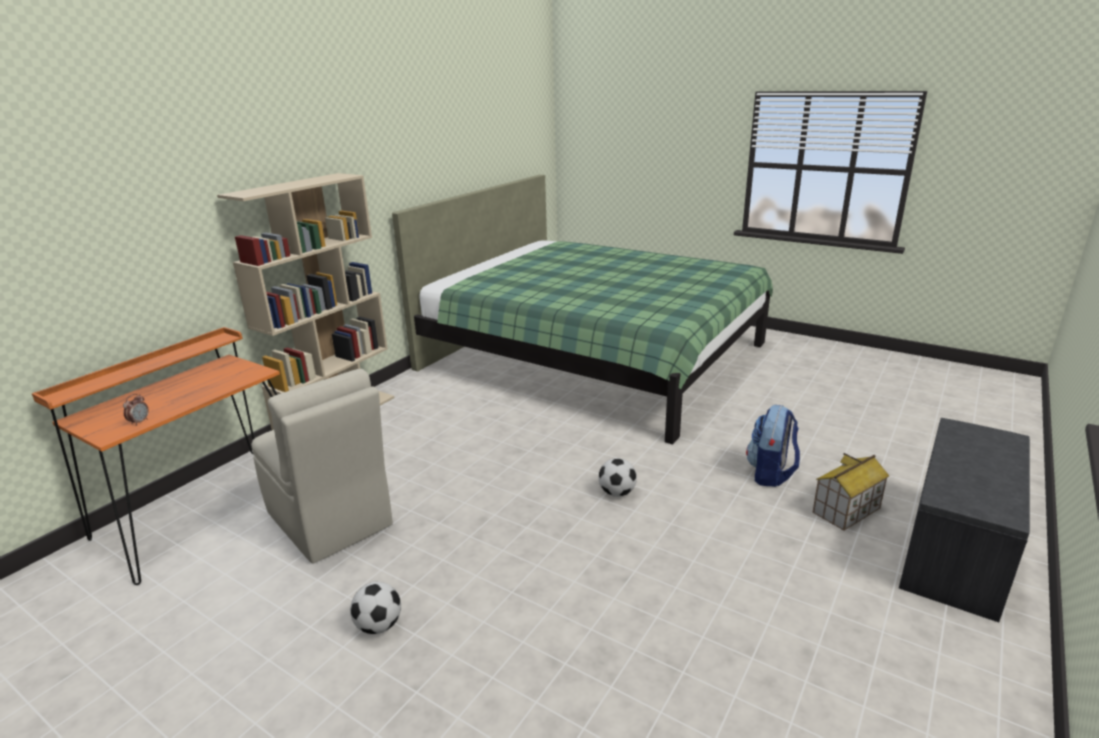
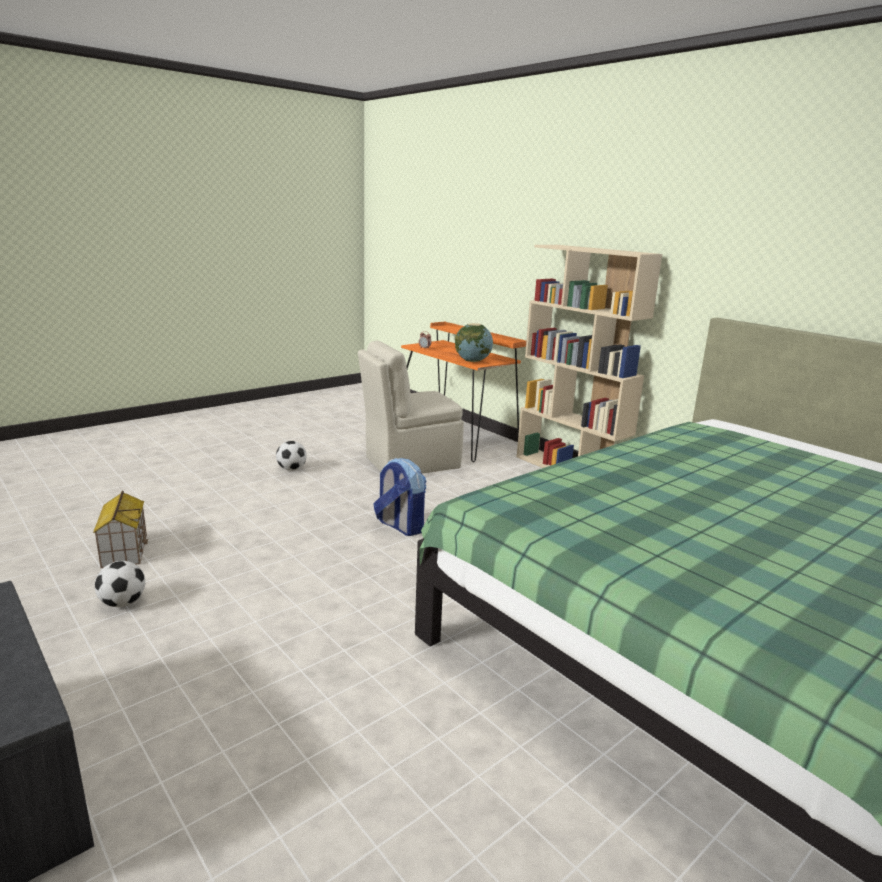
camera: 105 degrees right, 5 degrees down
(240, 377) = (472, 361): none -> globe
(617, 493) = (348, 571): football -> football (122, 603)
(770, 474) = (288, 692): backpack -> backpack (400, 526)
(846, 510) = (160, 722): toy house -> toy house (124, 551)

